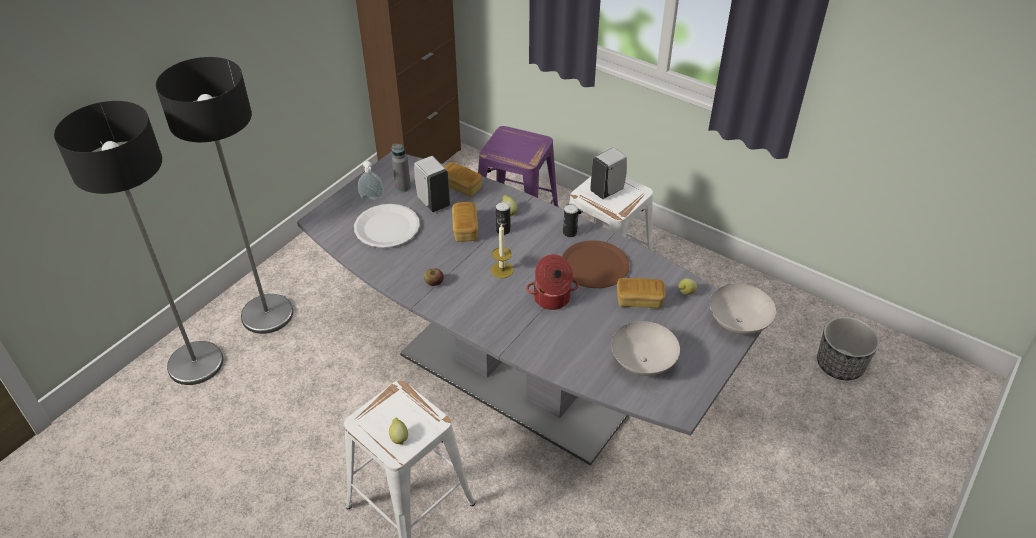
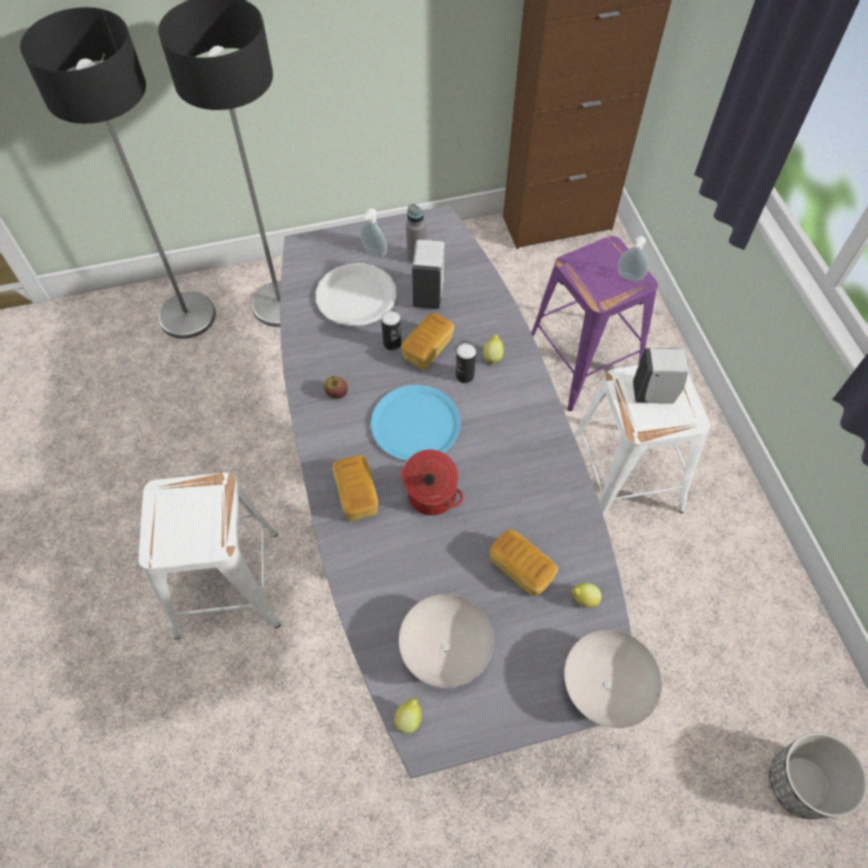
camera: 40 degrees right, 15 degrees up
(399, 437) = (174, 536): lemon -> lemon (409, 719)
(461, 187) = (475, 293): bread -> bread (357, 495)
(502, 270) = (415, 424): candle -> blue plate
(532, 142) = (629, 278): none -> soap dispenser
(569, 233) = (532, 427): can -> can (392, 343)
(594, 265) = (517, 488): brown plate -> none

